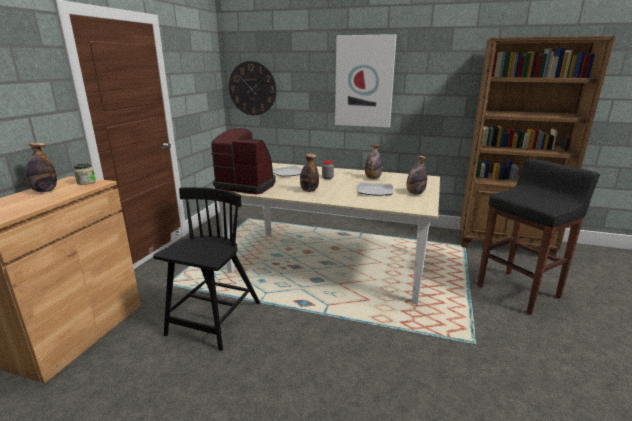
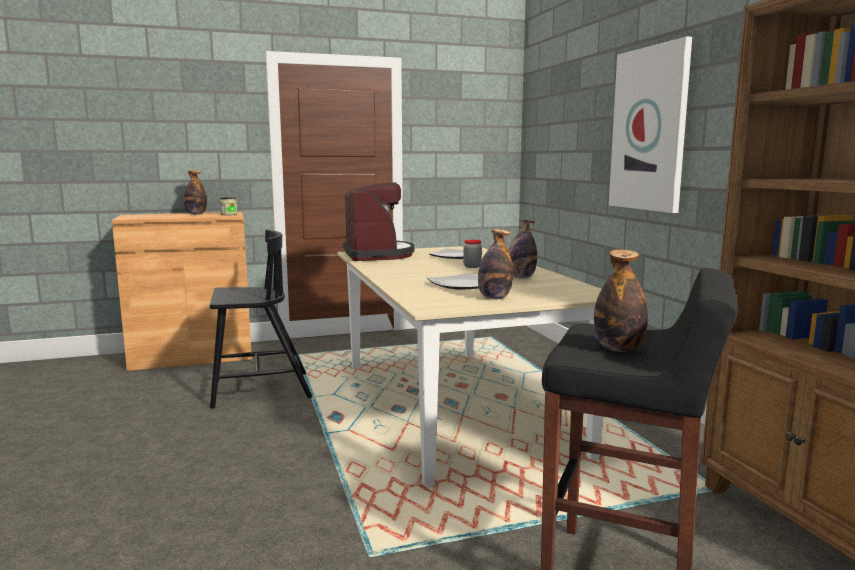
camera: 55 degrees right, 10 degrees down
(252, 88) = (542, 149): wall clock -> none
(309, 190) = (404, 269): bottle -> bottle (618, 349)

